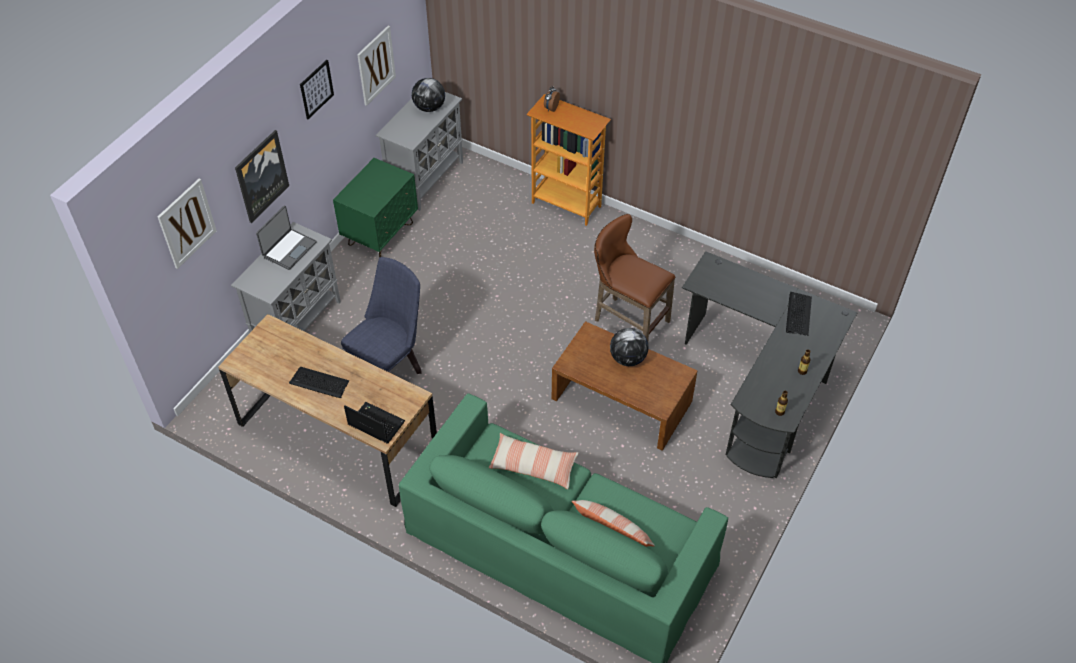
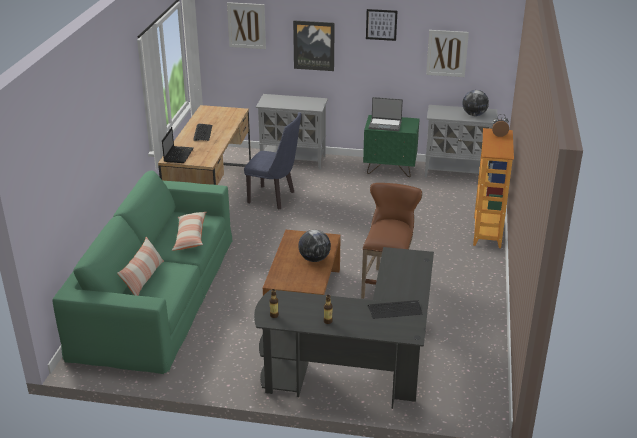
camera: 70 degrees right, 20 degrees down
(289, 249) = (303, 101): laptop -> laptop (385, 125)

